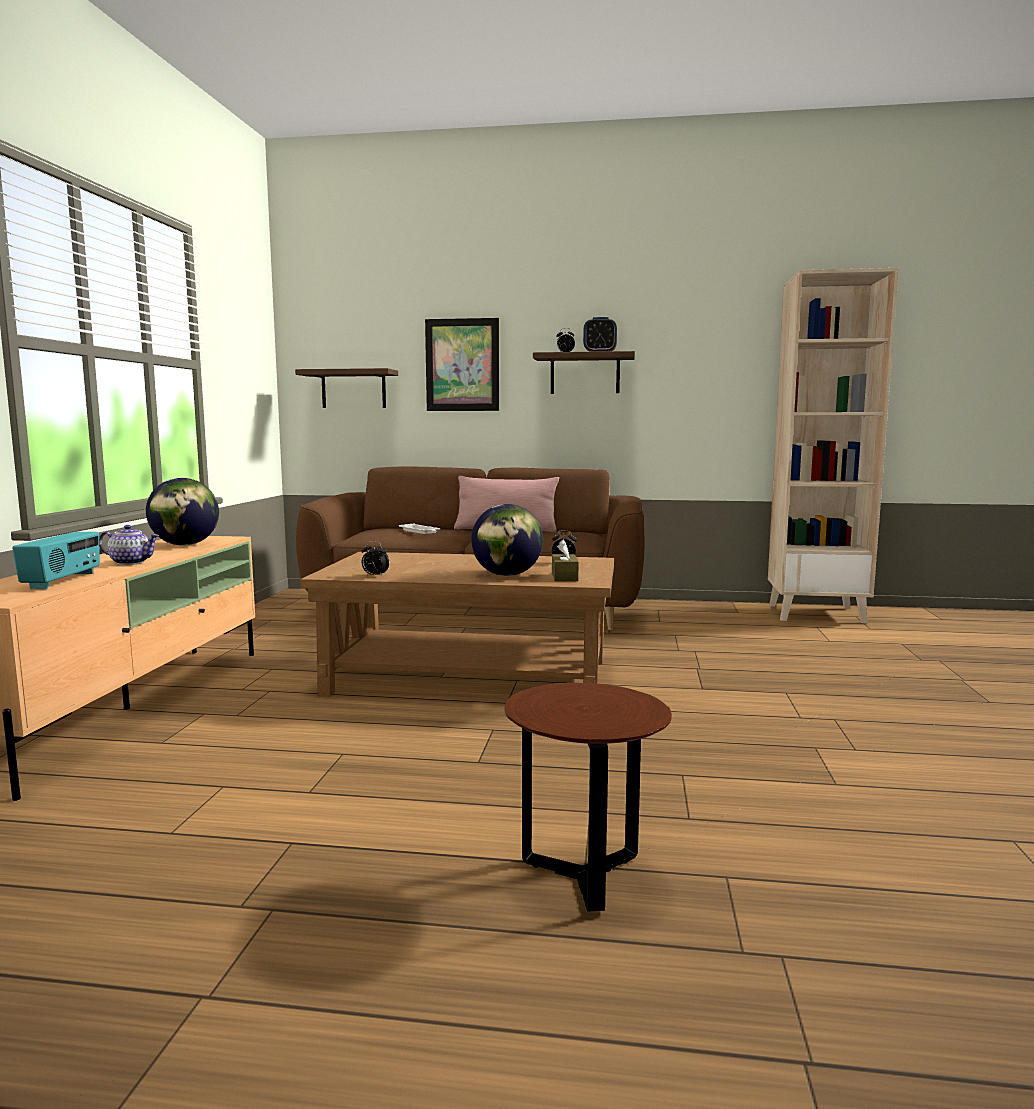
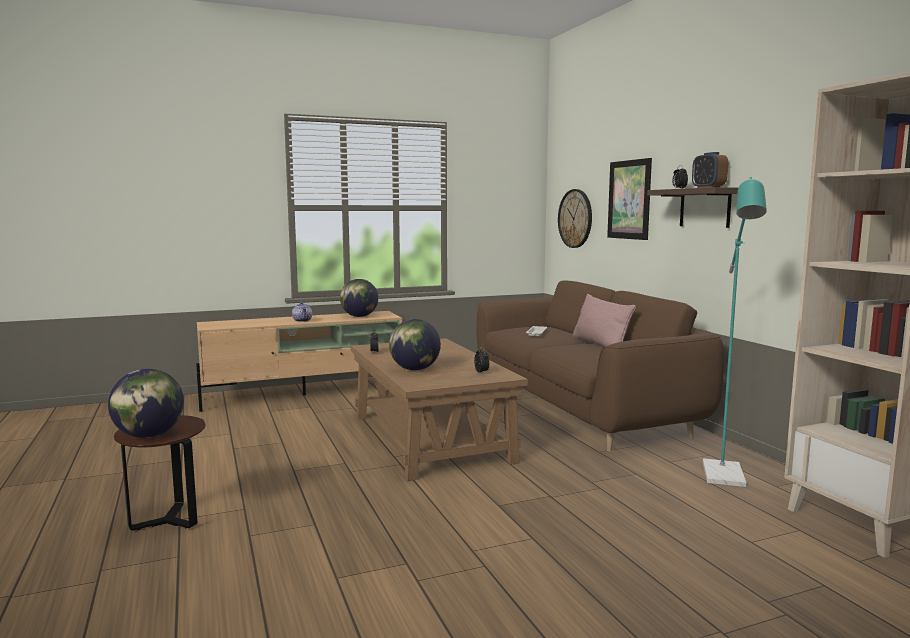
camera: 60 degrees right, 0 degrees up
(63, 581) = (252, 324): radio -> none
(353, 389) = (575, 218): shelf -> wall clock
(564, 576) = (428, 379): brown tissue box -> none
(623, 715) = (149, 436): none -> globe
(711, 618) = (725, 478): none -> turquoise floor lamp

